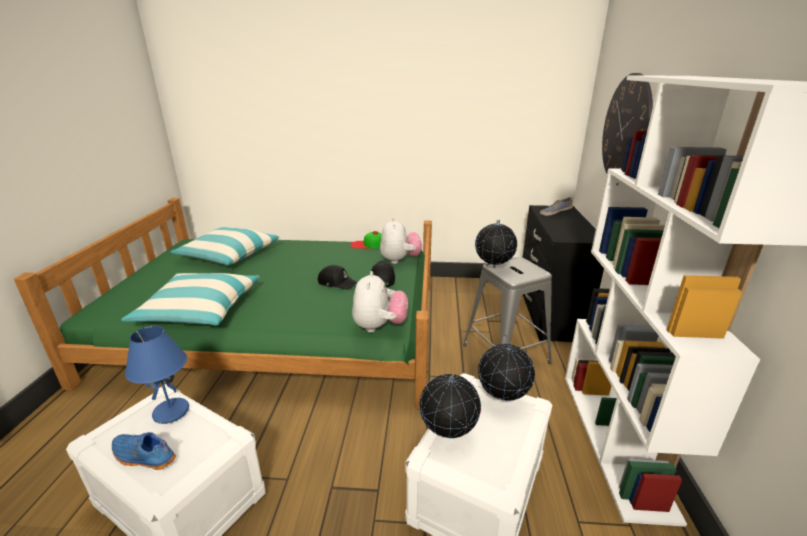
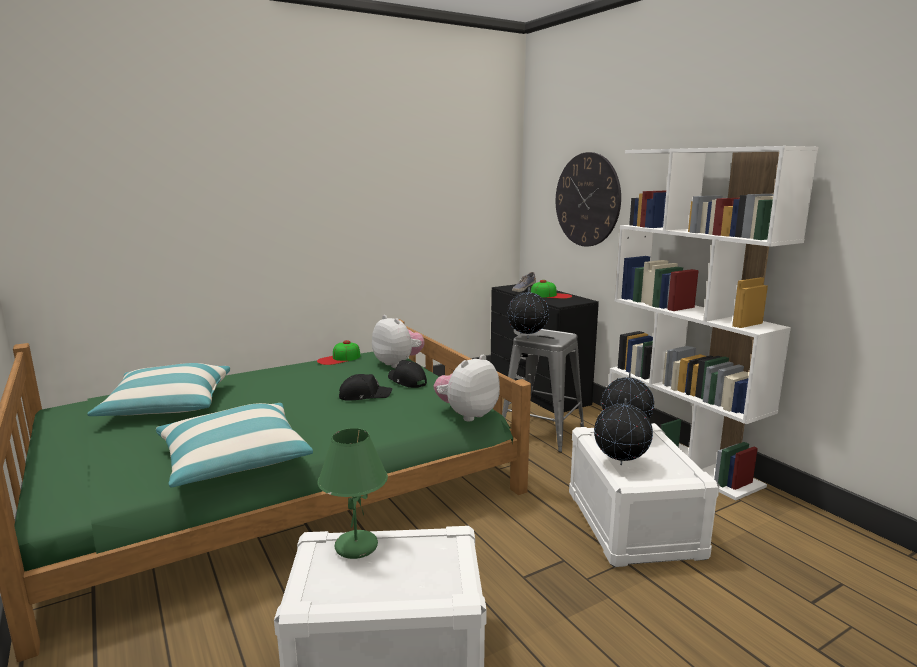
camera: 35 degrees left, 10 degrees down
(143, 457) = (393, 584): blue shoe -> none
(172, 411) = (356, 546): blue table lamp -> green table lamp
(379, 326) = (467, 415): plush toy -> plush toy turned 105 degrees counterclockwise
(569, 226) = (551, 295): none -> cap

